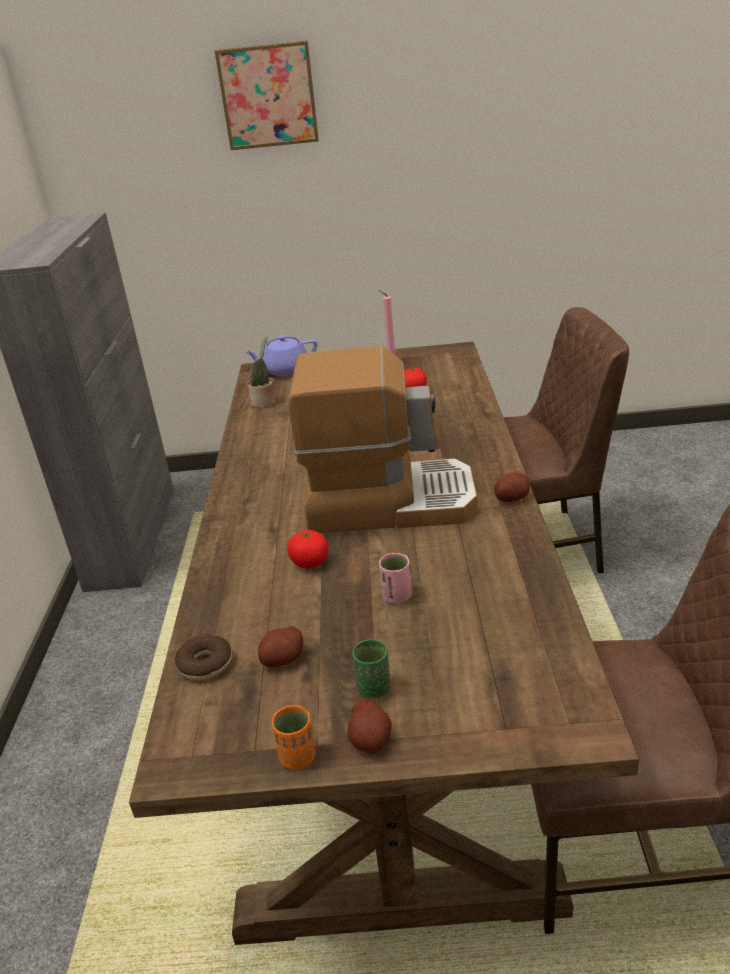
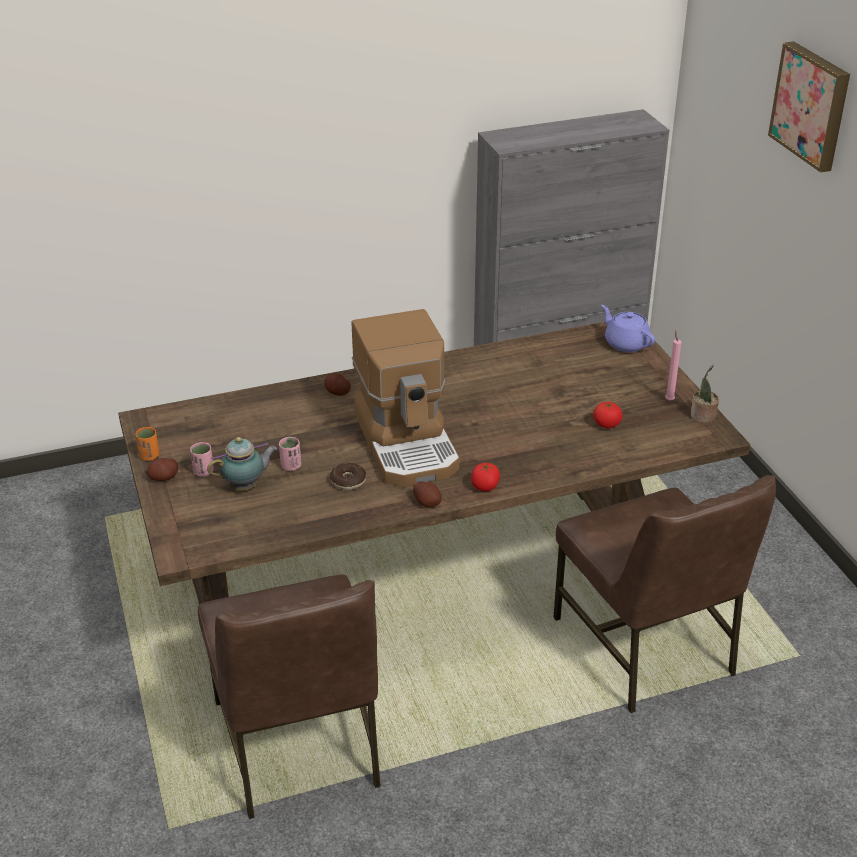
camera: 70 degrees right, 5 degrees up
(205, 664) = (216, 408): donut -> donut (348, 481)
(265, 403) = (554, 348): potted plant -> potted plant (703, 417)
(283, 659) = (224, 434): potato -> potato (337, 392)
(309, 562) = (322, 423): tomato -> tomato (485, 486)
(373, 688) = (203, 472): green cup -> pink cup
(429, 642) = (246, 486): none -> teapot

